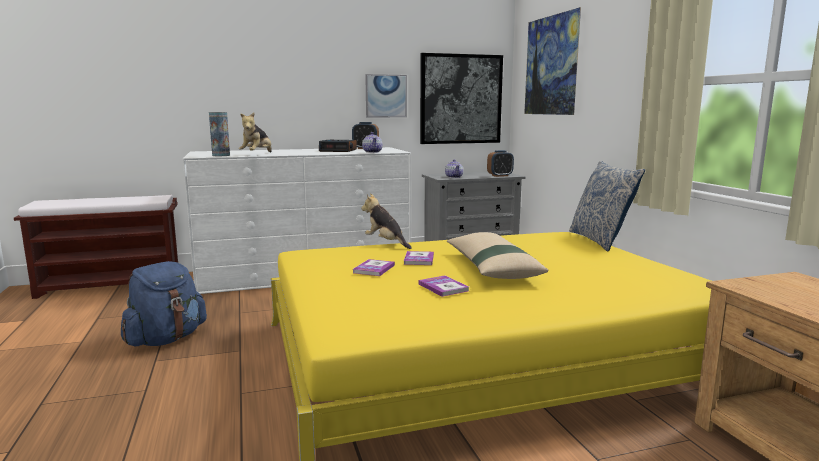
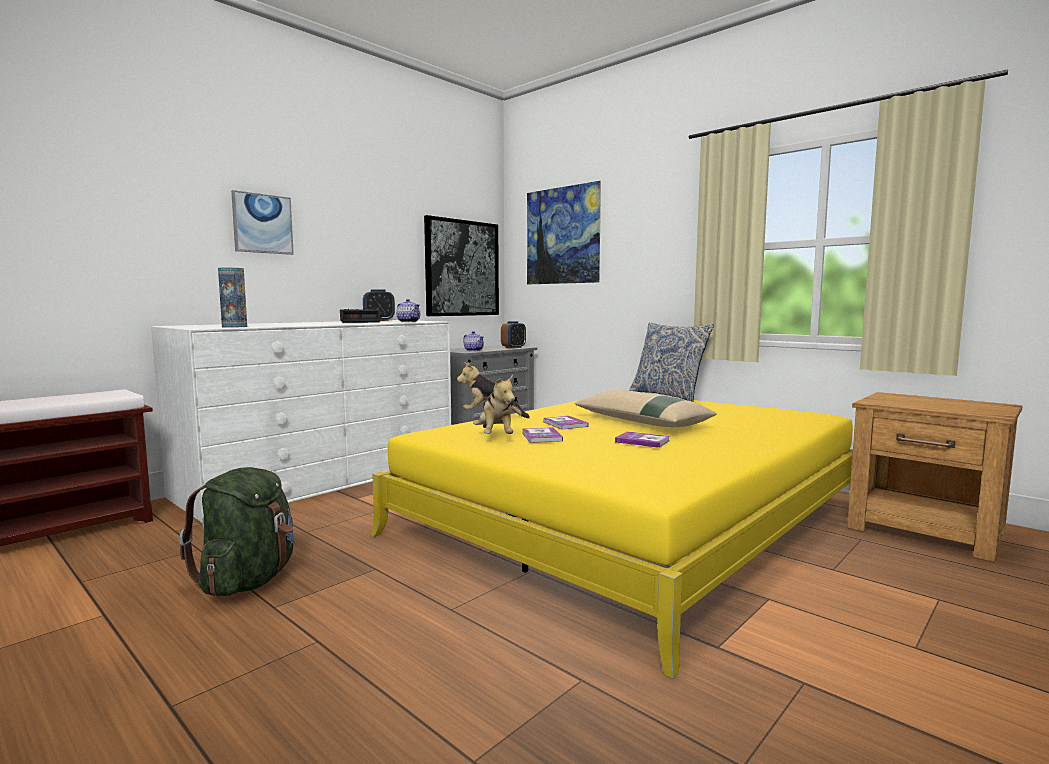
camera: 30 degrees left, 5 degrees down
(166, 339) = (248, 580): blue backpack -> green backpack
(257, 154) = (279, 325): plush toy -> plush toy (495, 436)
(386, 96) = (391, 261): picture -> picture (262, 224)

